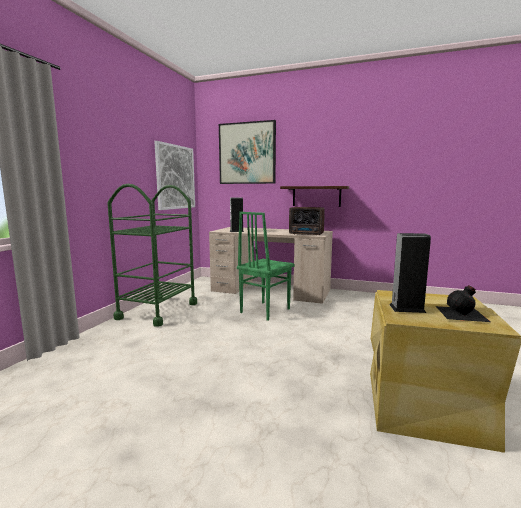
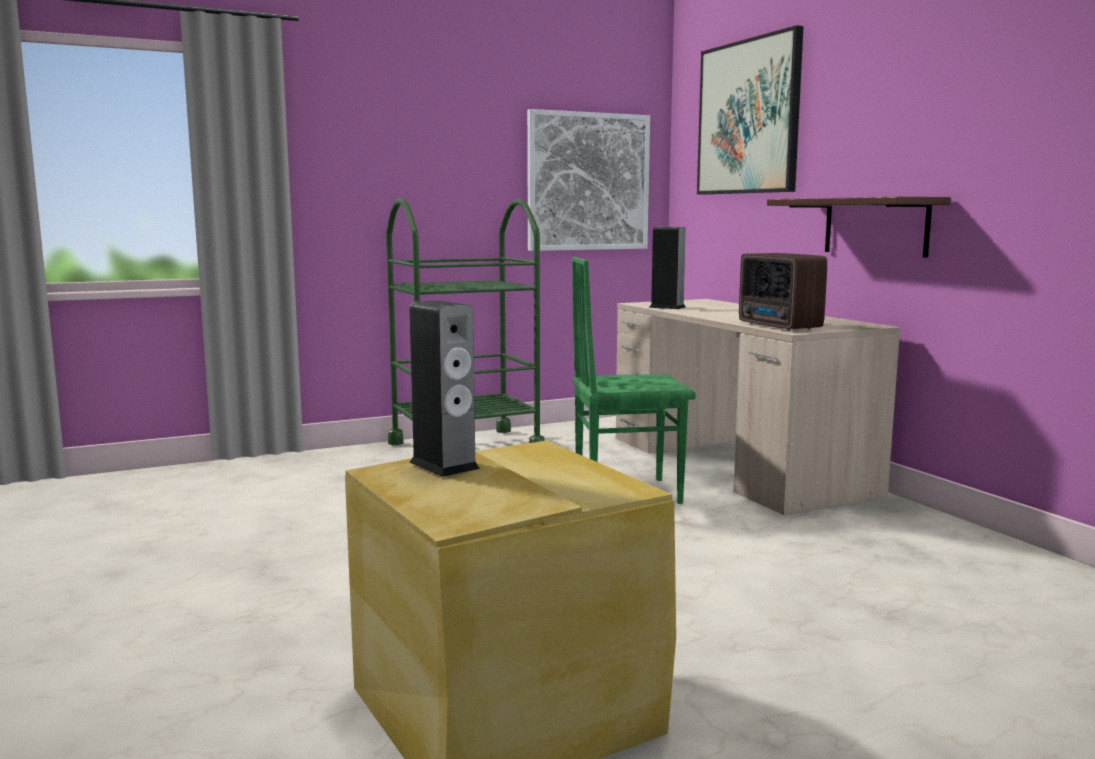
camera: 45 degrees right, 0 degrees up
(462, 314) = (485, 494): black bottle -> none

